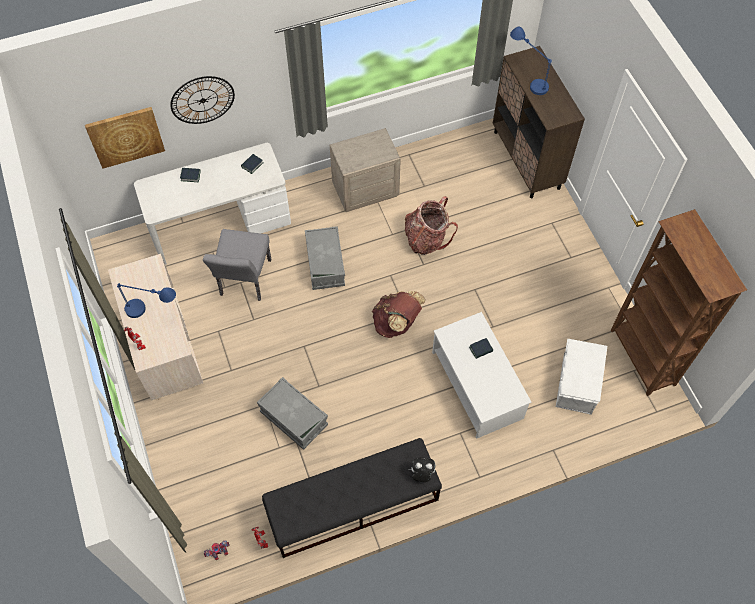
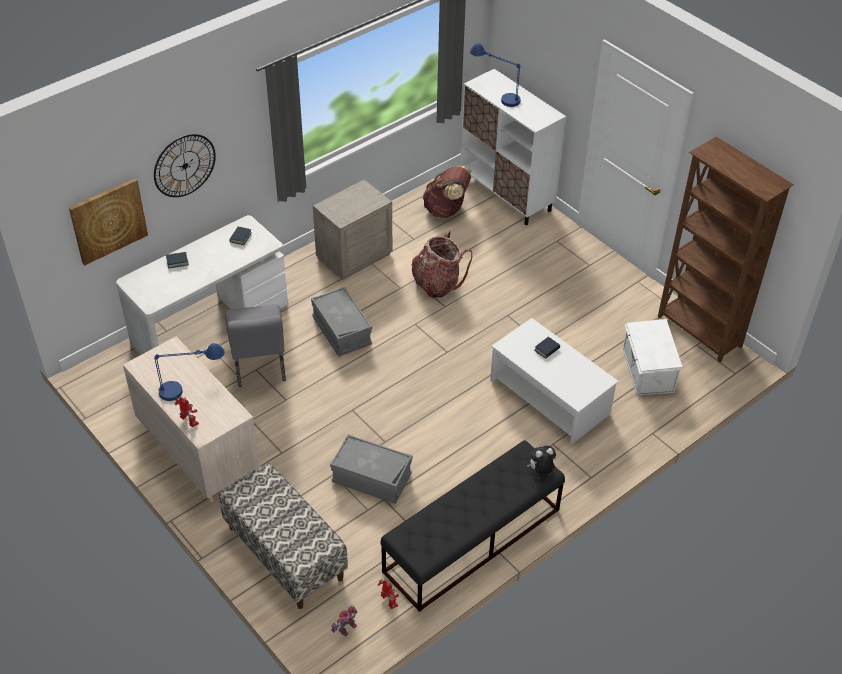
camera: 20 degrees left, 15 degrees down
(198, 467) = (285, 553): none -> bench
(397, 323) = (441, 365): brown backpack -> brown backpack (446, 210)
(526, 160) = (506, 194): brown cabinet -> white cabinet

